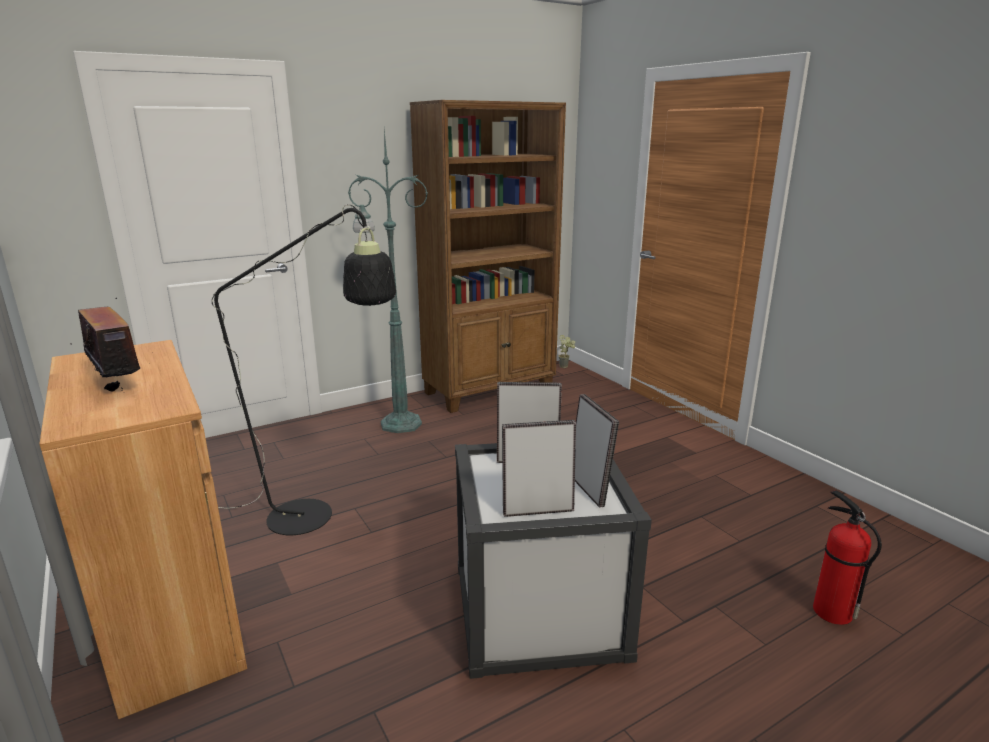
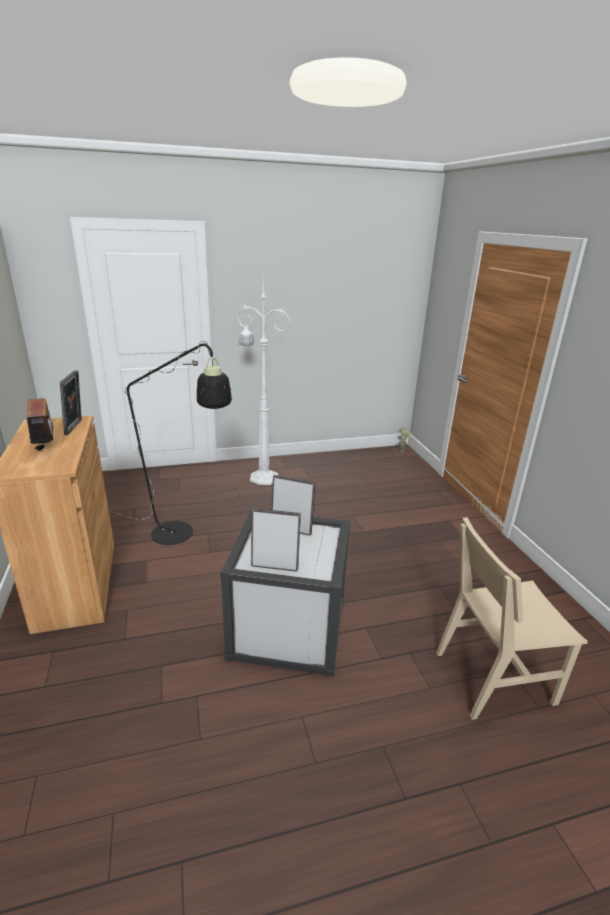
camera: 15 degrees right, 5 degrees up
(398, 423) = (262, 477): green floor lamp -> white floor lamp
(490, 390) = (337, 462): brown bookcase -> none
(589, 489) = (318, 558): picture frame -> picture frame (75, 427)
(830, 611) = (493, 677): fire extinguisher -> beige chair

